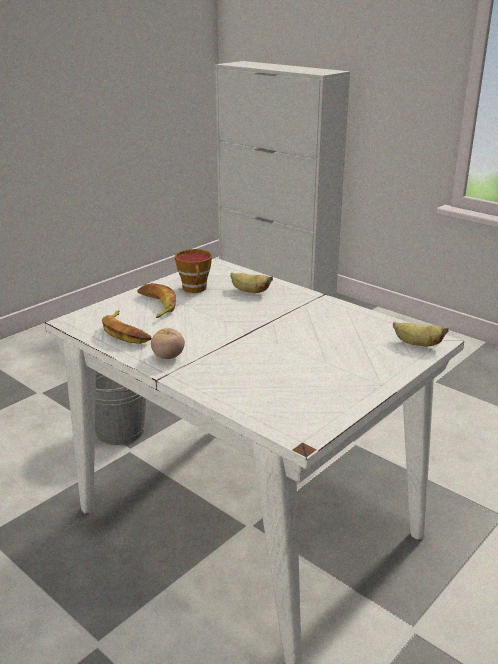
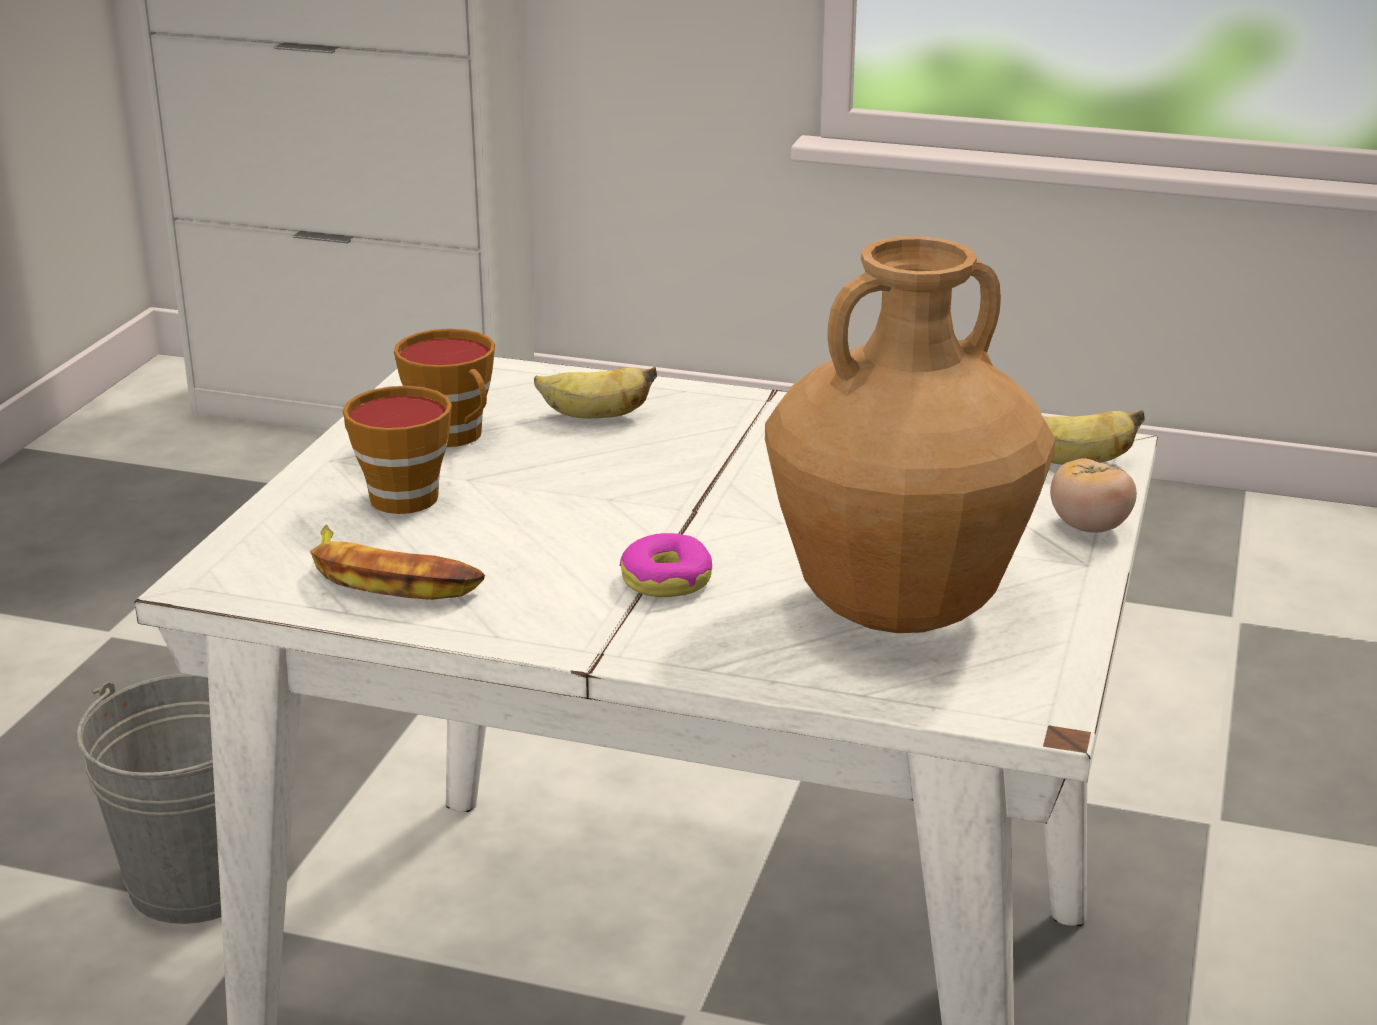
camera: 25 degrees left, 0 degrees up
(155, 305) = (396, 496): banana -> cup
(168, 356) = (560, 612): tomato -> tomato (1089, 527)
(215, 354) = (666, 579): none -> donut
(287, 384) = (896, 609): none -> brown vase

